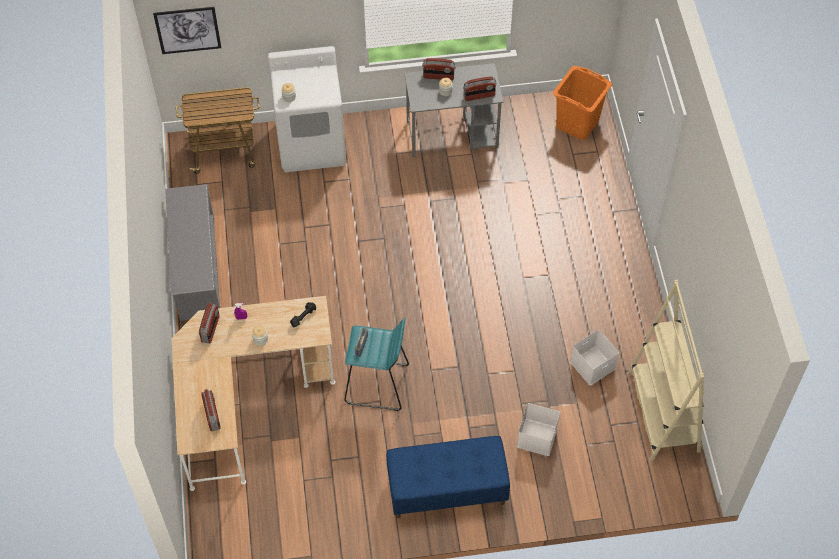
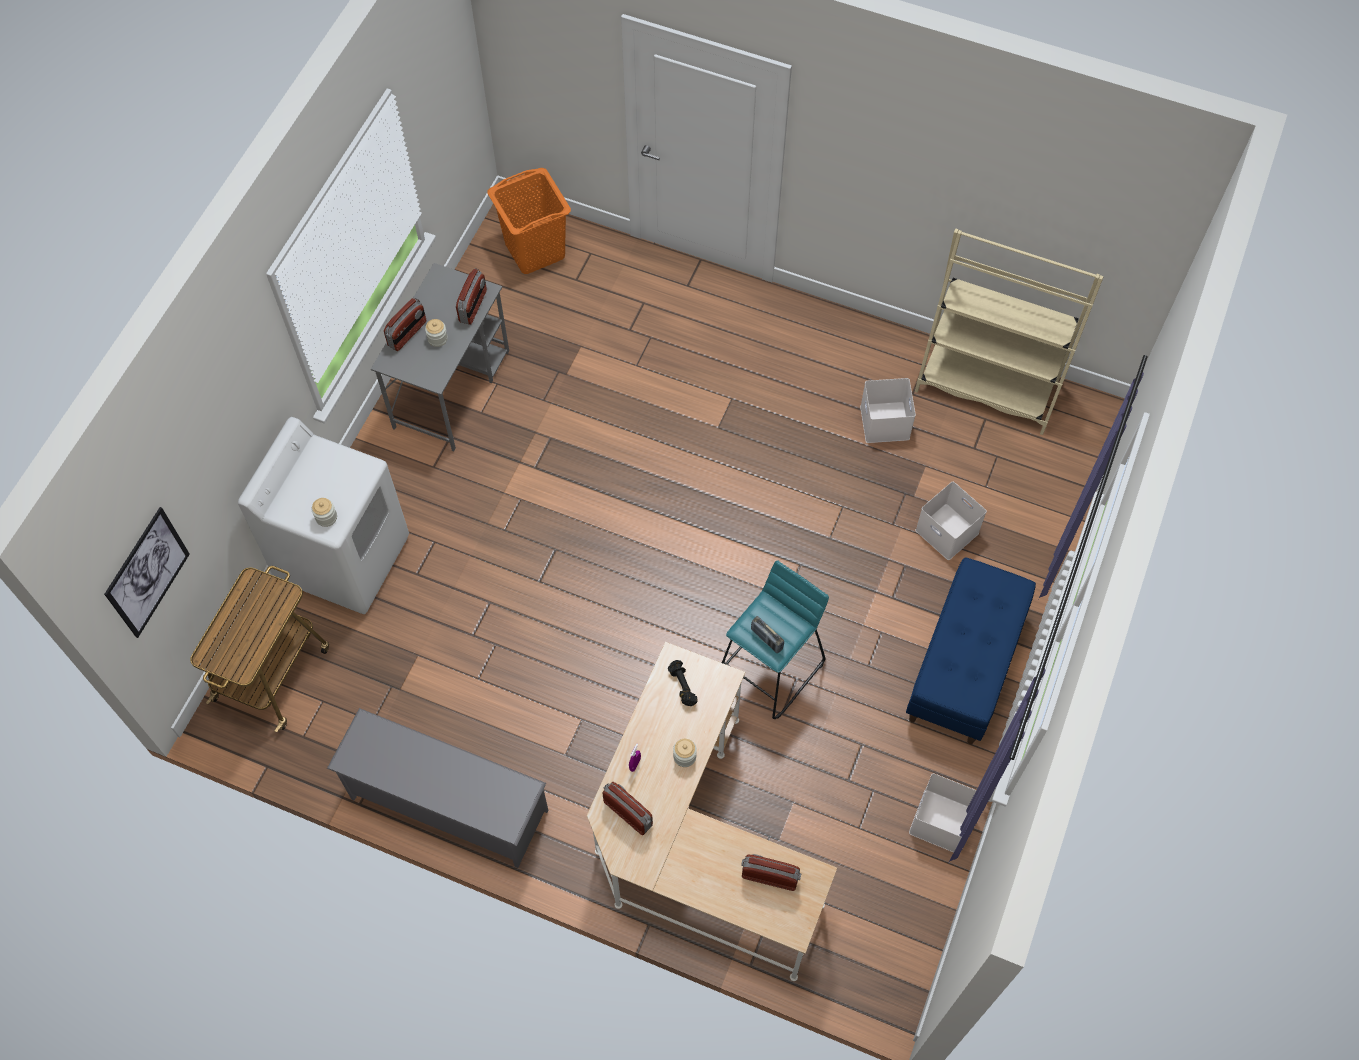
camera: 60 degrees left, 5 degrees up
(333, 523) = (941, 822): none -> white storage box

